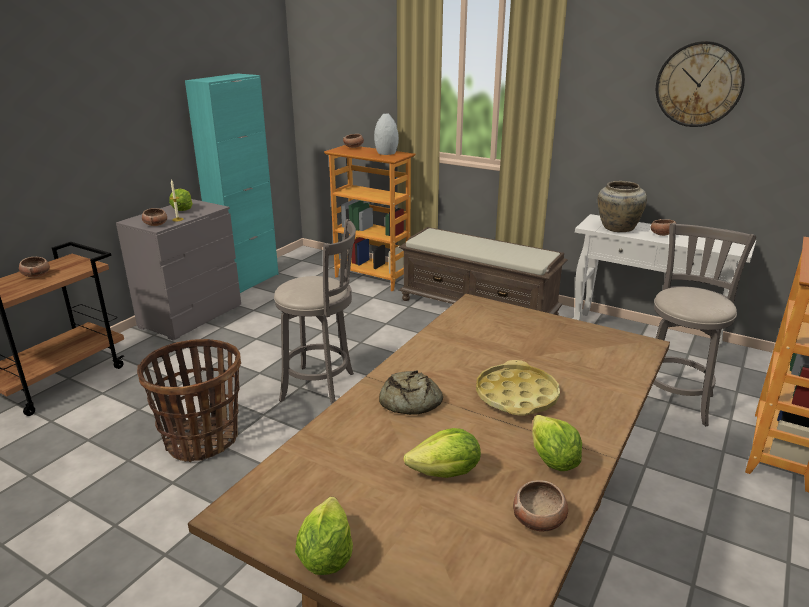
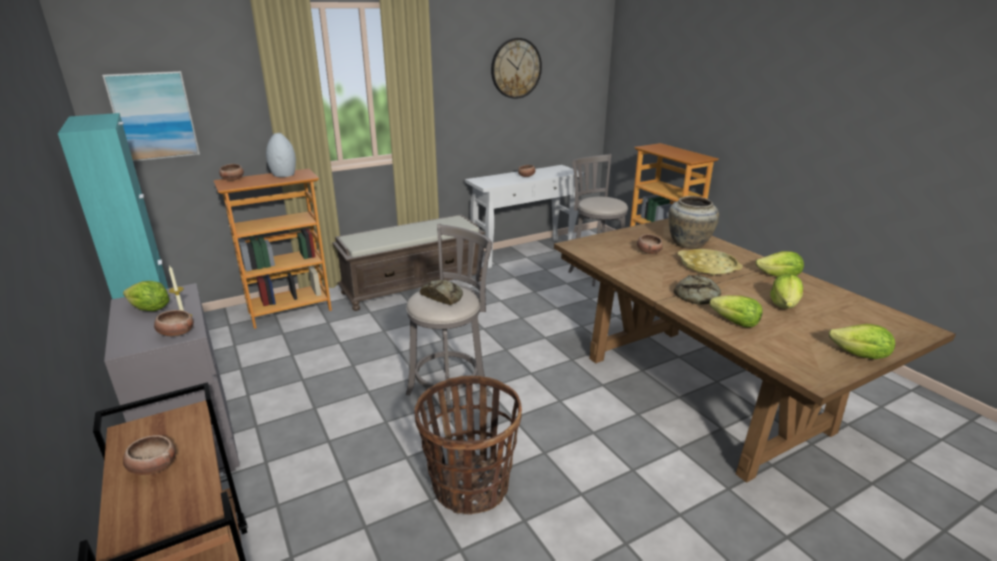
camera: 60 degrees left, 0 degrees up
(311, 285) = (442, 296): none -> bread
(330, 84) = (153, 116): none -> picture
(350, 437) = (735, 323): none -> lettuce
(539, 519) = (831, 294): bowl -> bowl (648, 252)
(616, 228) = (500, 181): beige vase -> beige vase (688, 244)

